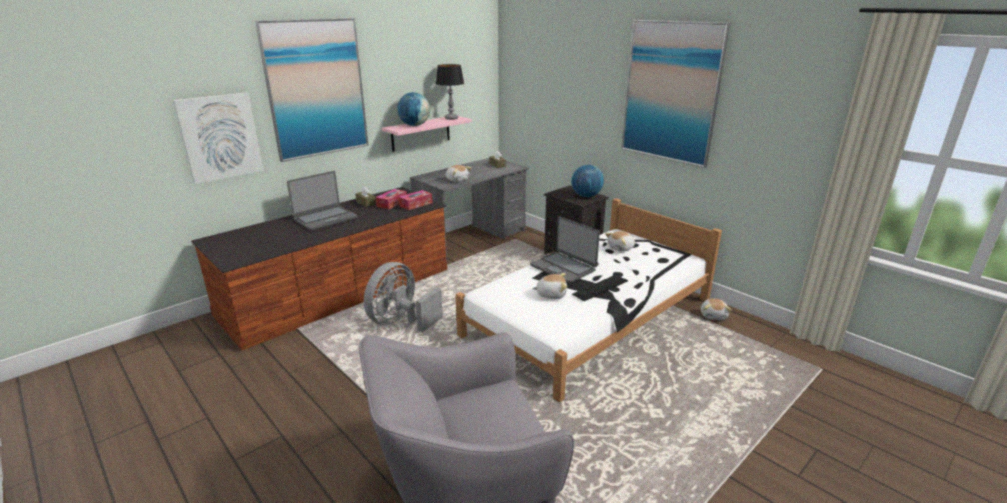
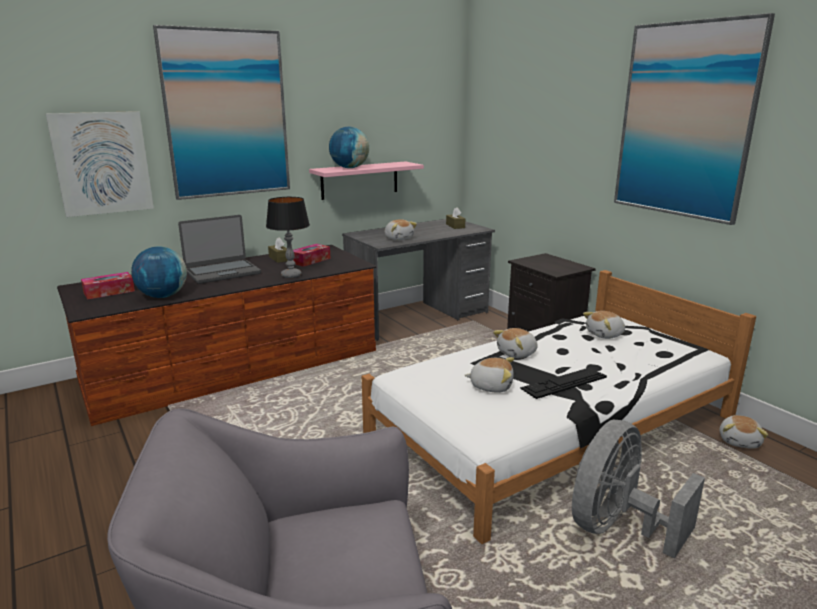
camera: 10 degrees right, 5 degrees down
(401, 322) = (296, 409): grey fan -> grey fan (617, 527)
(416, 204) = (339, 263): tissue box -> tissue box (109, 292)
(451, 118) = (398, 163): table lamp -> table lamp (291, 275)
(563, 268) = (517, 353): laptop -> plush toy
(586, 196) = (564, 266): globe -> globe (163, 296)

